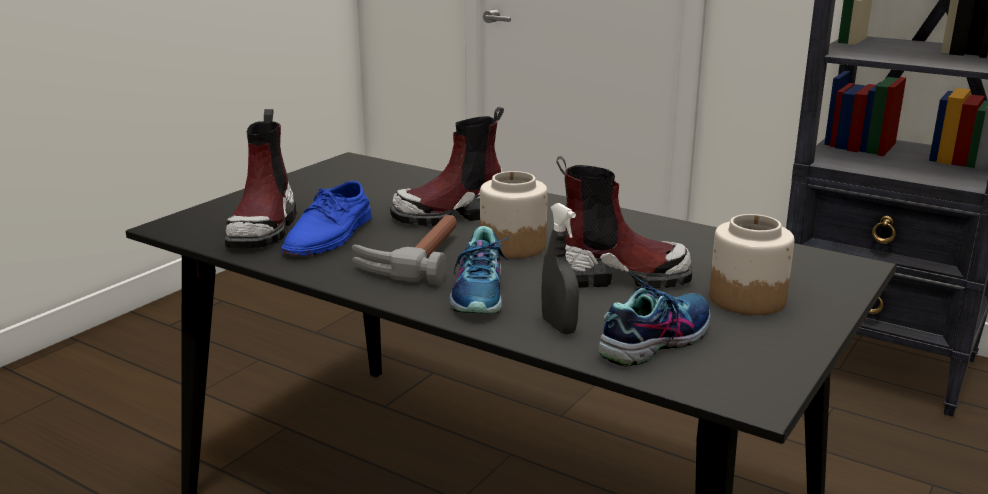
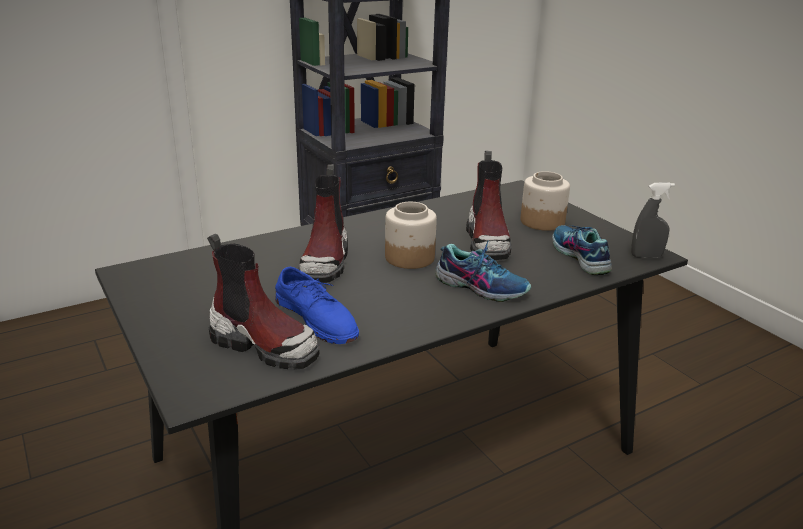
camera: 65 degrees left, 5 degrees up
(413, 257) = (397, 295): hammer -> none
(559, 326) = (547, 276): grey spray bottle -> grey spray bottle (646, 256)
(618, 277) = (488, 242): boot -> boot turned 150 degrees clockwise

